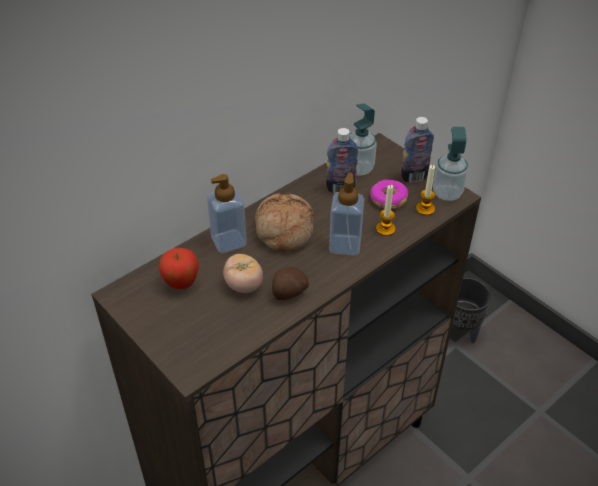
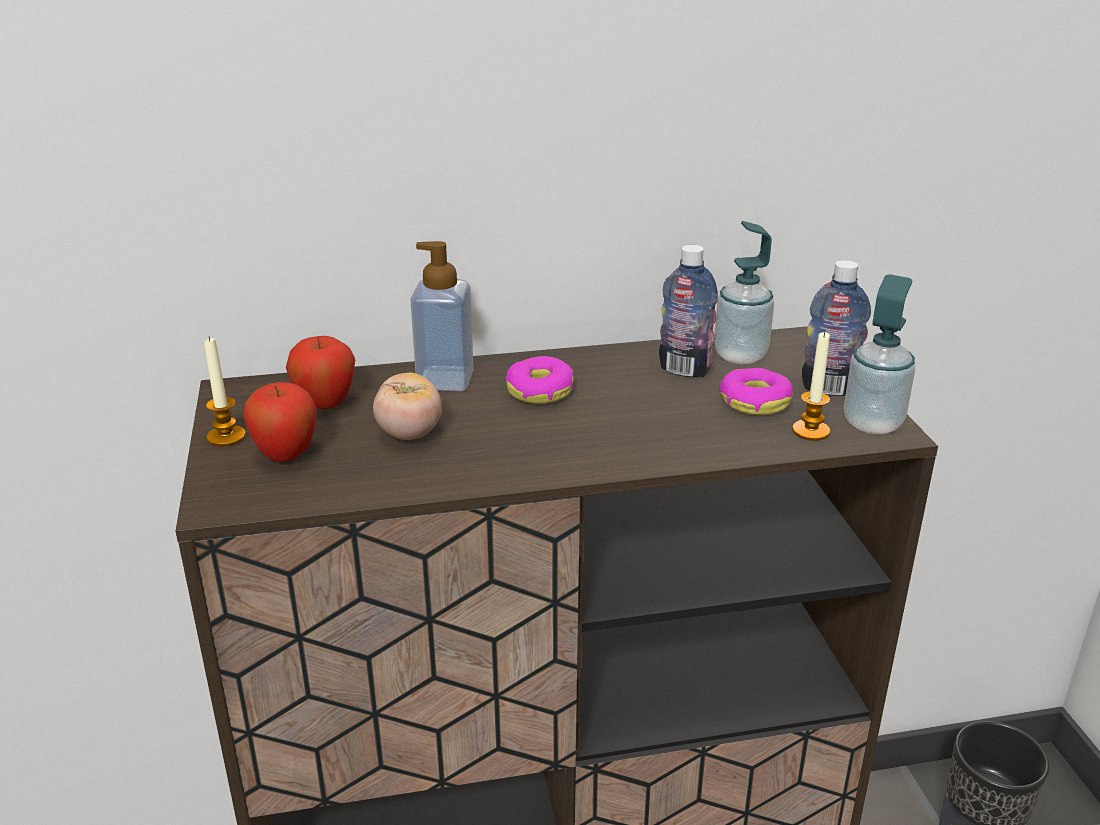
camera: 30 degrees right, 15 degrees down
(195, 326) = (286, 456): none -> apple
(283, 230) = (539, 391): bread -> donut
(288, 293) = (466, 463): potato -> none
(345, 245) = (620, 435): soap dispenser -> none
(385, 229) = (711, 435): candle -> candle (226, 437)

